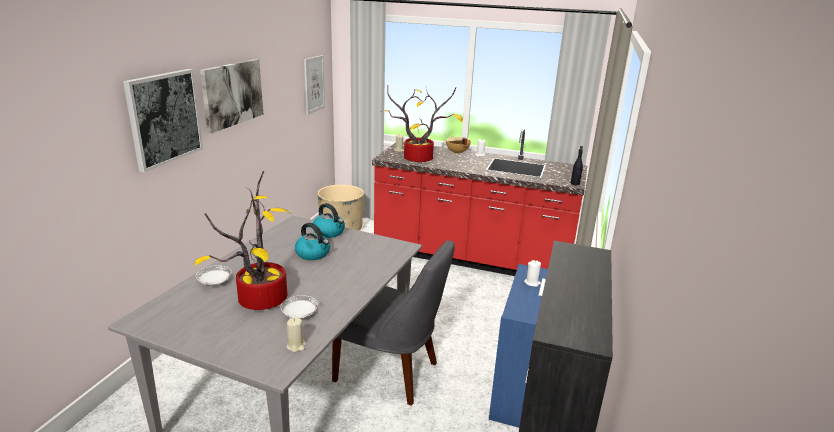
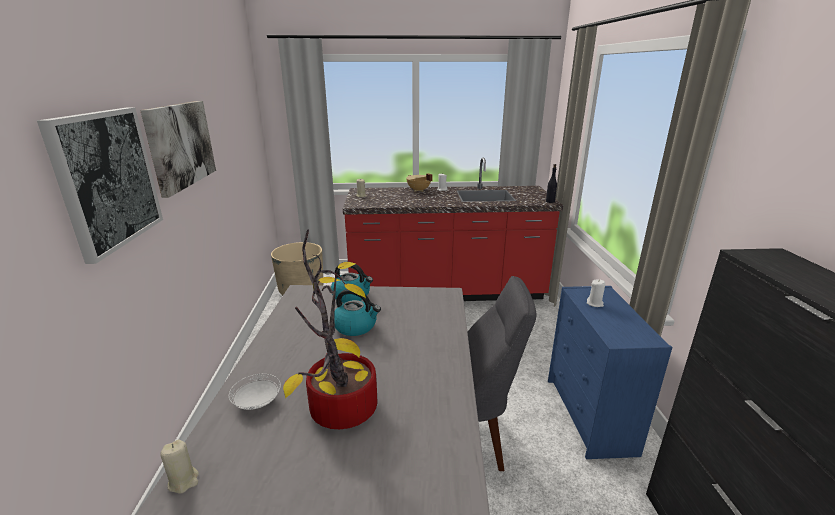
camera: 20 degrees left, 0 degrees up
(296, 346) = (448, 467): beige candle -> beige candle (183, 481)
(299, 315) = (411, 416): white plate -> none
(314, 84) = (251, 135): picture -> none
(420, 158) = (390, 200): potted plant -> none

